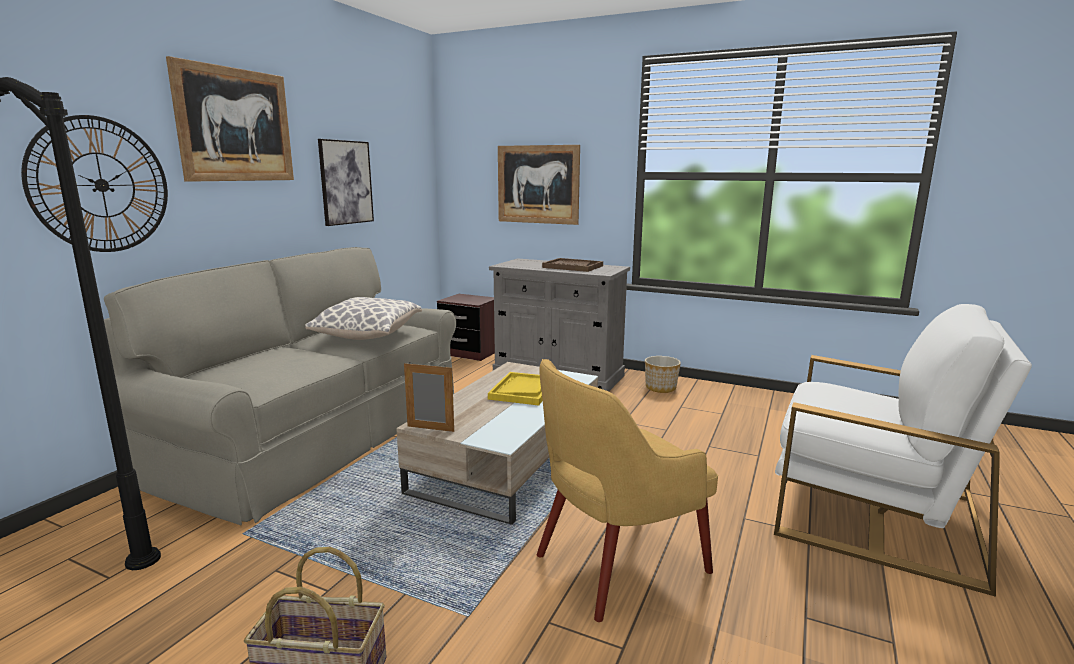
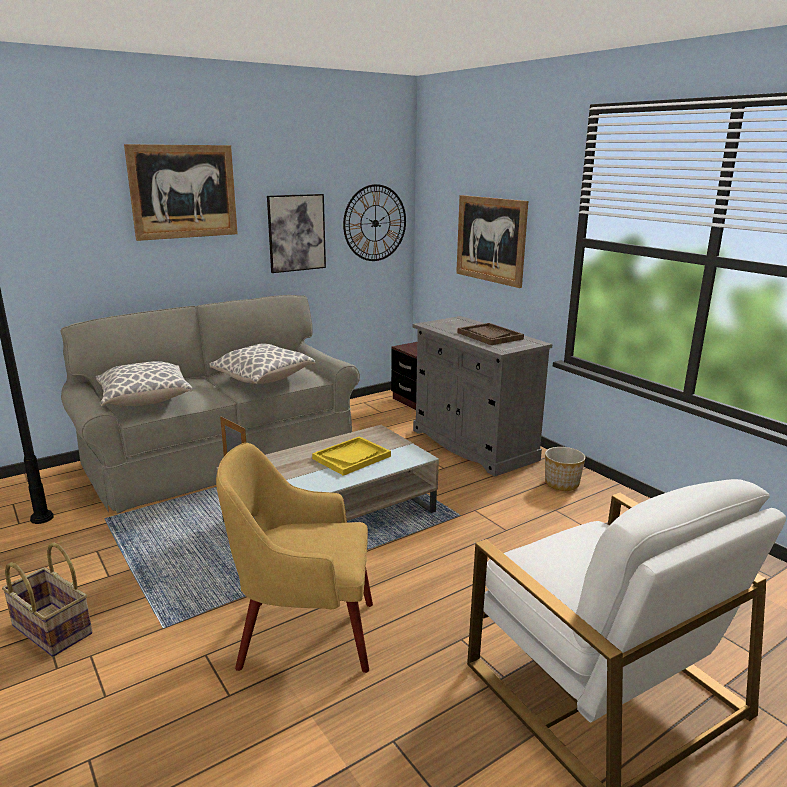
camera: 30 degrees right, 5 degrees up
(101, 185) = (70, 246): wall clock -> wall clock (375, 223)
(254, 374) = (145, 400): none -> pillow

